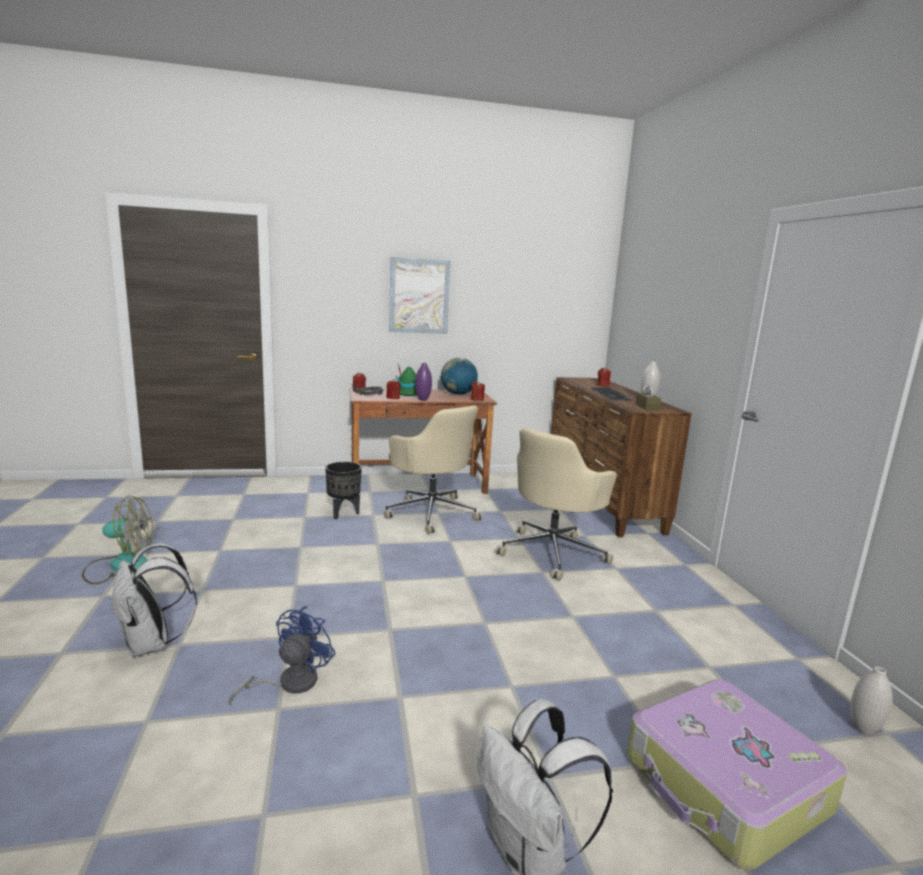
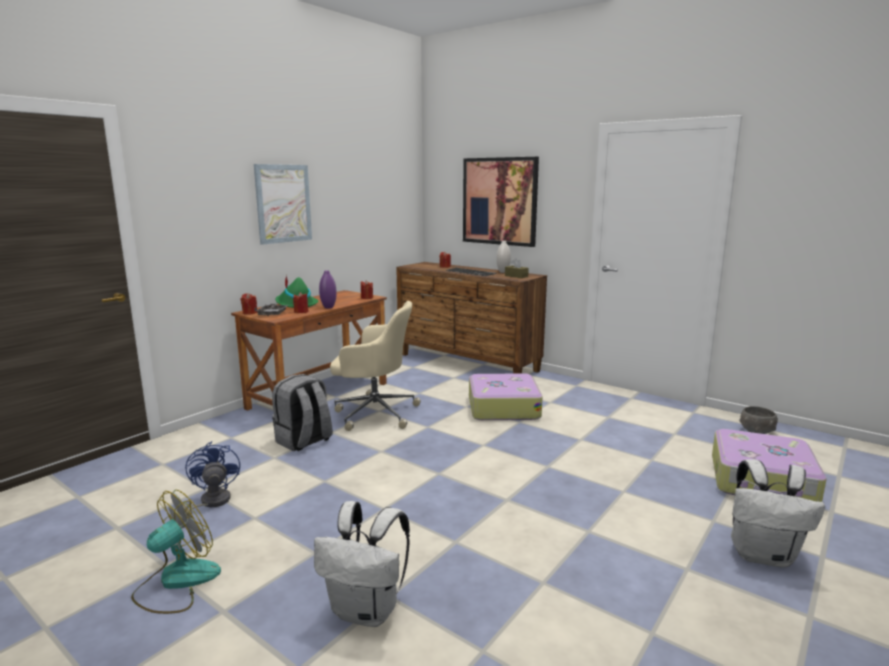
camera: 40 degrees left, 0 degrees up
(289, 683) = (518, 565): blue fan -> blue fan (210, 503)
(343, 513) = (304, 441): black planter -> grey backpack
(458, 394) = (339, 297): globe -> none
(553, 552) = (502, 407): beige office chair -> suitcase
(667, 313) = (499, 201): none -> picture
(863, 729) = (756, 431): white vase -> grey bowl

